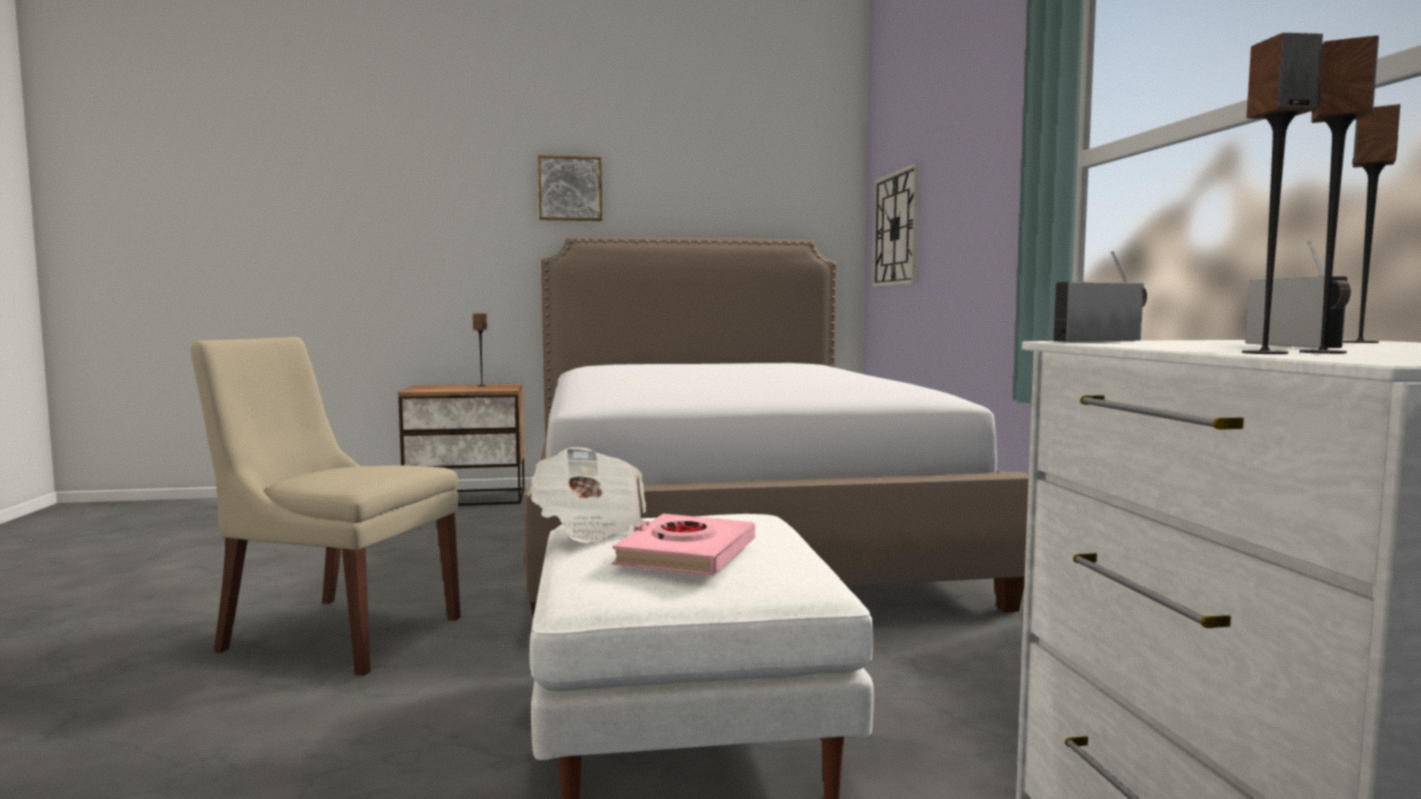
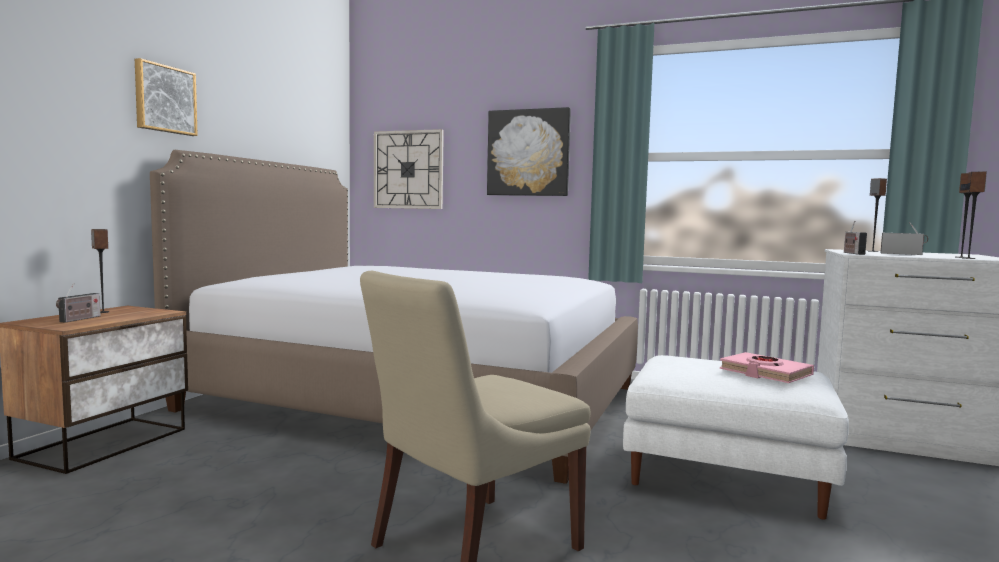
camera: 60 degrees left, 0 degrees up
(444, 387) = (79, 319): none -> radio
(589, 526) = (688, 377): newspaper -> none
(984, 179) = (528, 153): none -> picture

